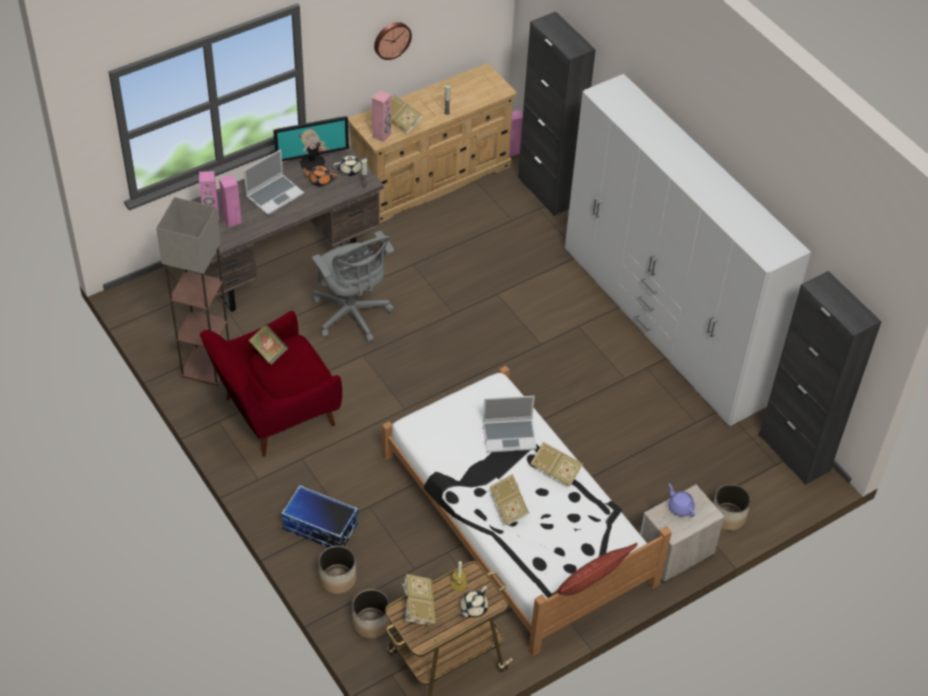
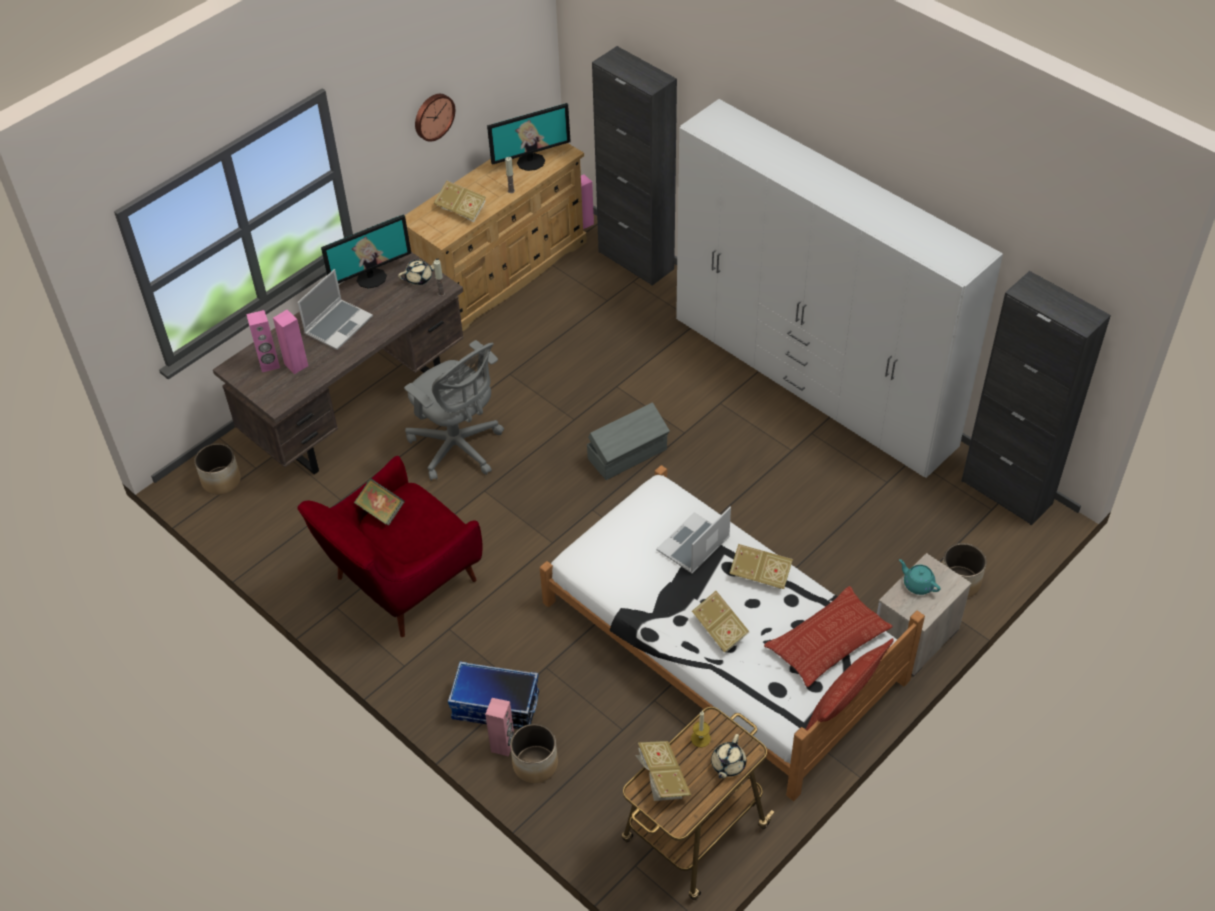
camera: 10 degrees left, 0 degrees up
(206, 365) = (302, 544): floor lamp -> none
(320, 180) = (387, 297): orange teapot -> none
(371, 622) = (591, 808): planter -> planter (221, 481)
(382, 135) = (444, 231): pink speaker -> pink speaker (503, 745)
(470, 91) = (531, 161): none -> monitor
(489, 352) = (628, 454): none -> grey storage box
(510, 435) = (693, 545): laptop -> laptop turned 150 degrees clockwise
(592, 535) = (827, 641): none -> pillow
(680, 507) = (917, 584): purple teapot -> turquoise teapot

